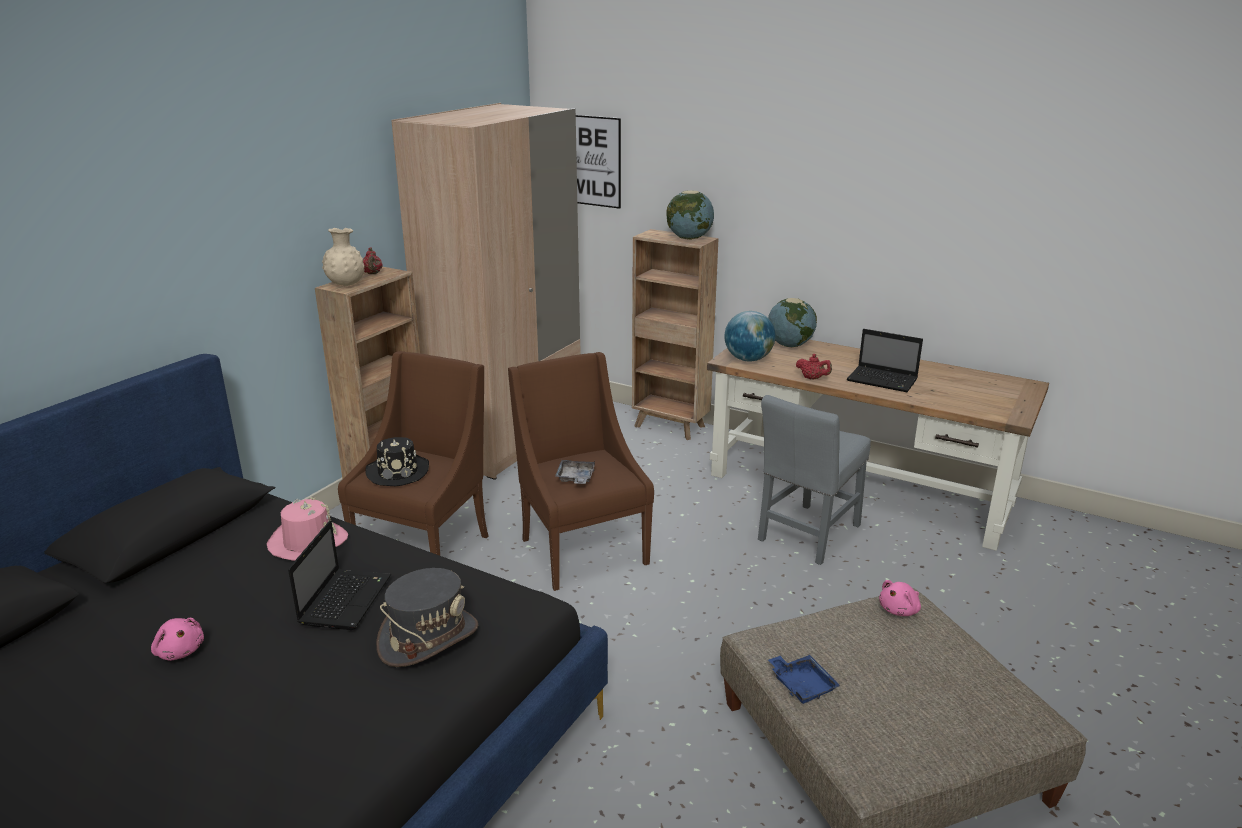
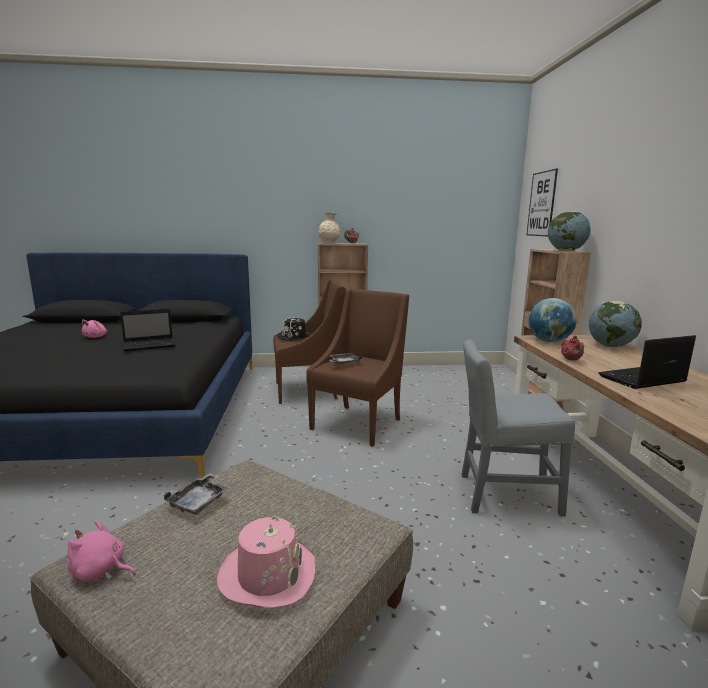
camera: 55 degrees right, 10 degrees down
(307, 542) = (196, 332): pink hat -> pink hat (267, 574)
(428, 638) = (124, 363): grey hat -> none
(507, 439) = (433, 374): beige wardrobe -> none
(802, 685) = (199, 501): blue tray -> grey tray
(883, 380) = (641, 379): laptop -> laptop turned 75 degrees clockwise
(900, 610) = (355, 525): pink plush toy -> pink plush toy (101, 571)

